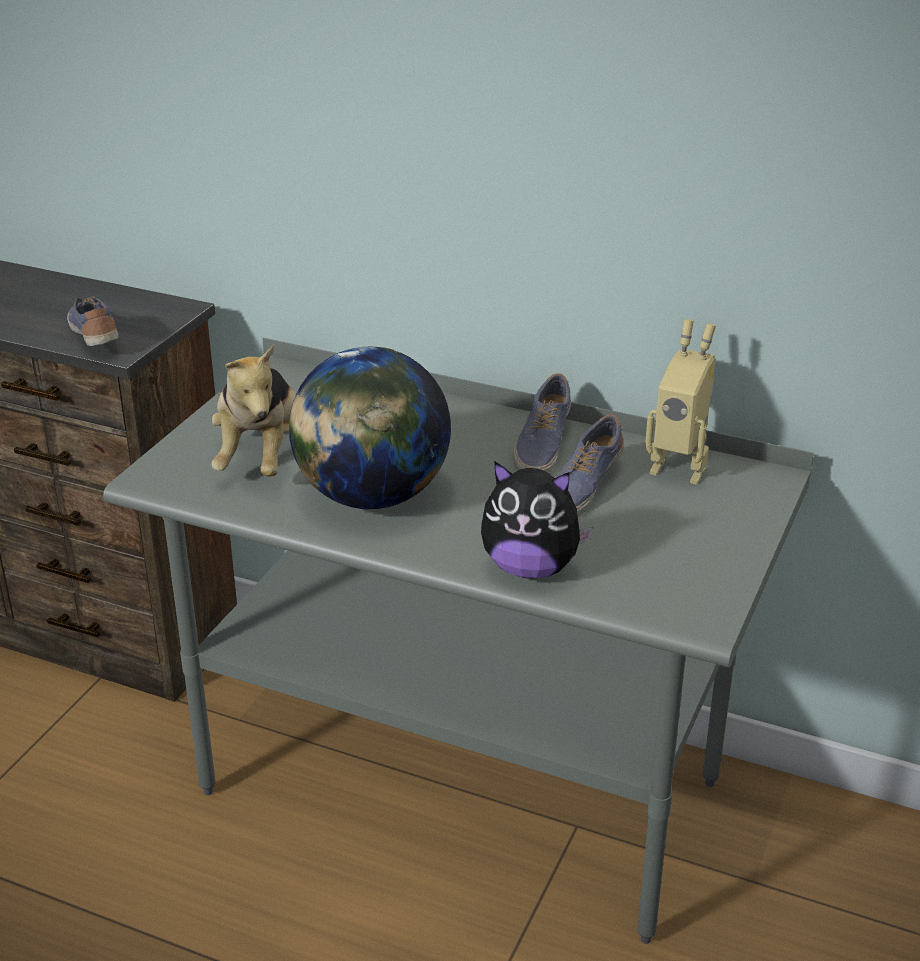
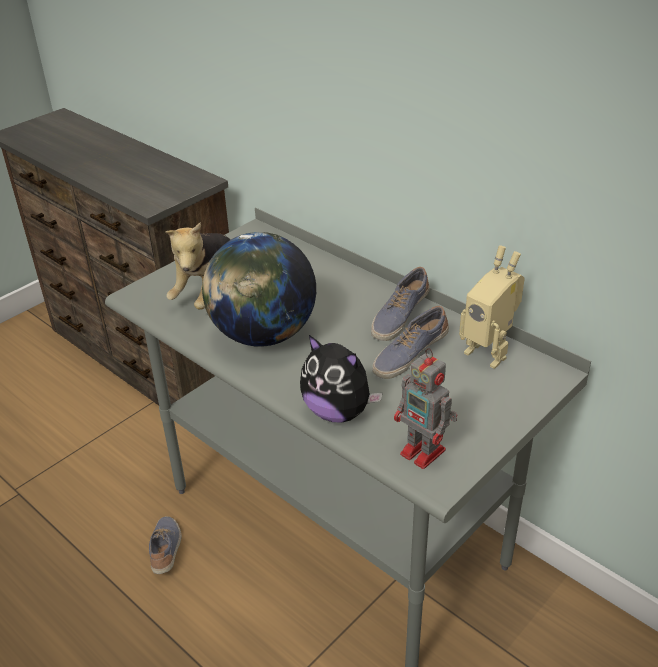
camera: 20 degrees right, 5 degrees up
(96, 337) = (142, 194): shoe -> shoe (166, 550)
(668, 592) = (424, 453): none -> toy robot

